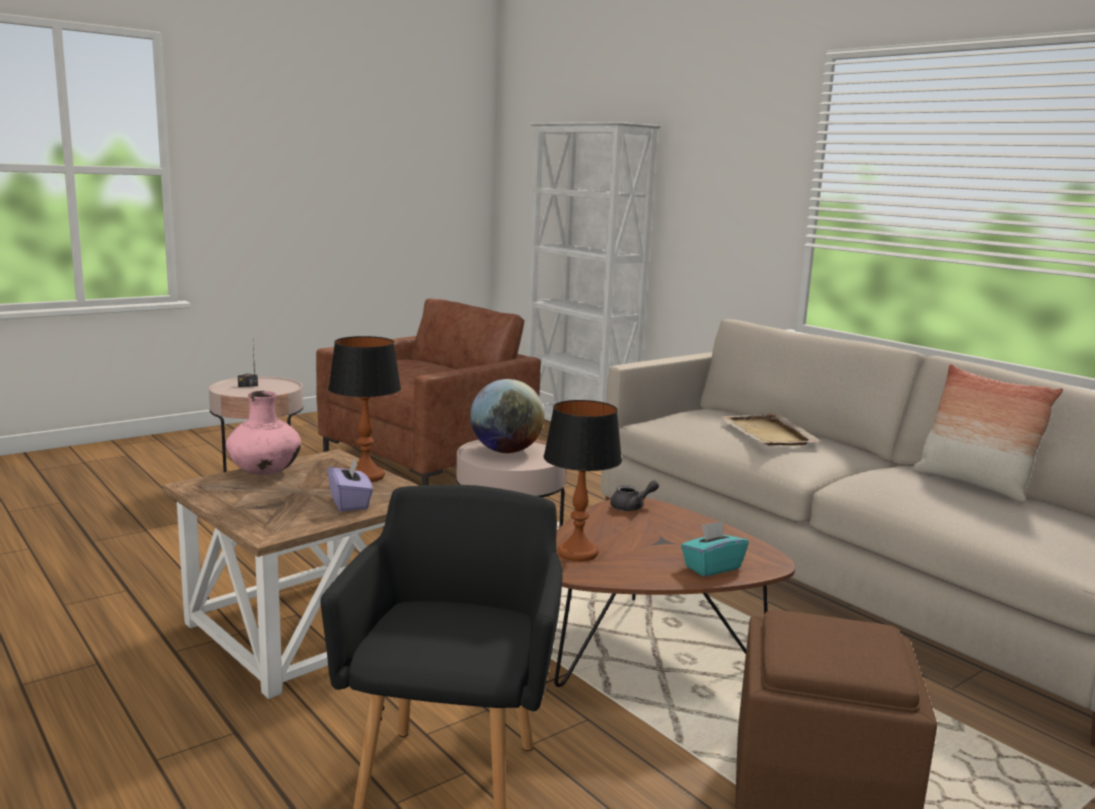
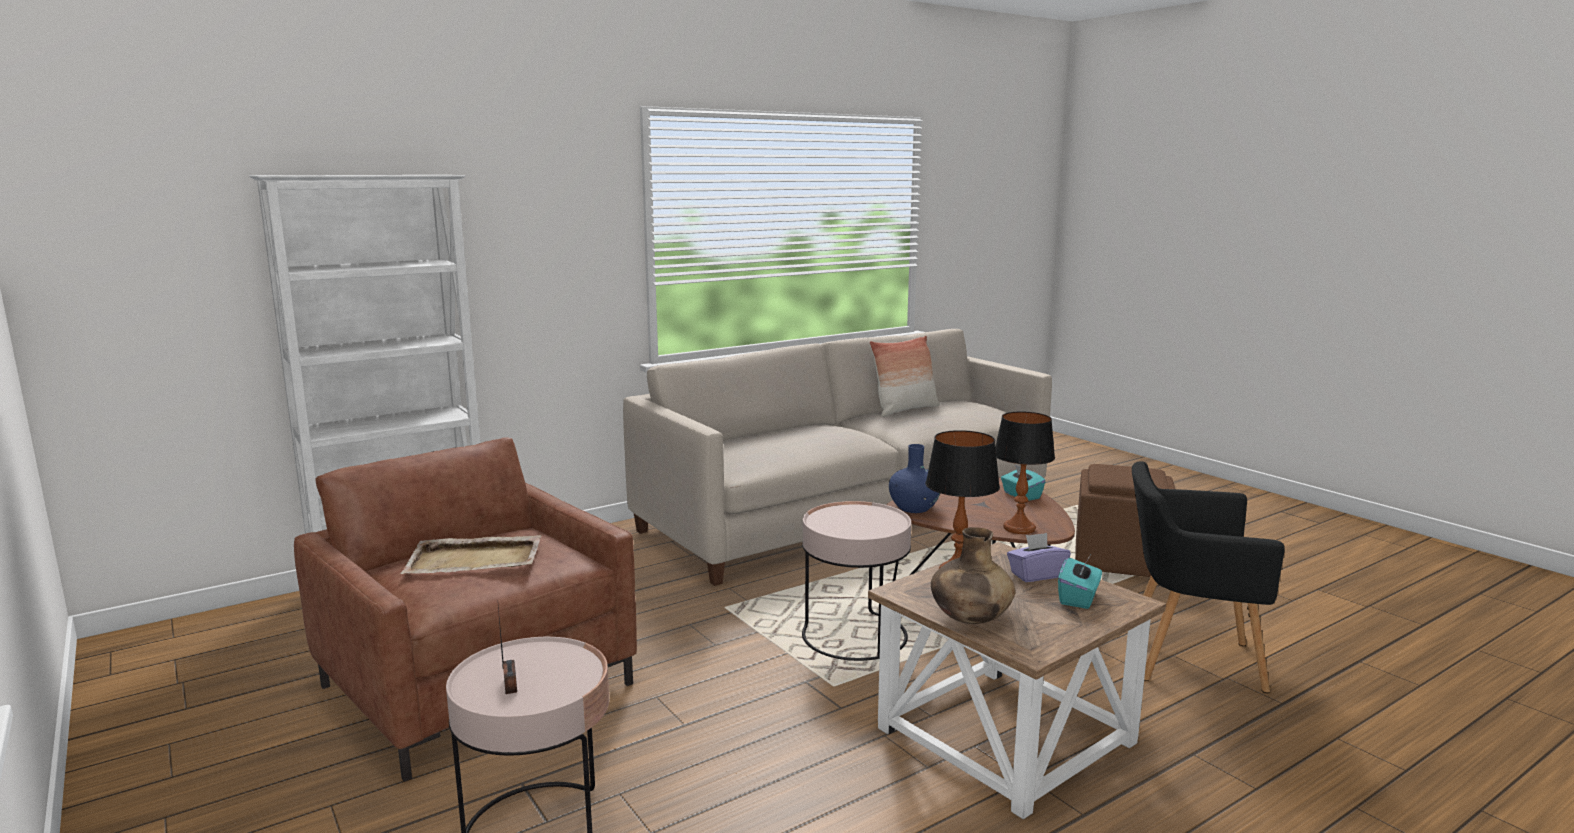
camera: 85 degrees left, 0 degrees up
(264, 472) = (970, 619): pink vase -> brown vase
(287, 512) = (1078, 598): none -> turquoise tissue box
(506, 451) = (846, 523): globe -> none
(632, 507) = (913, 508): grey teapot -> blue vase
(768, 433) = (807, 435): beige tray -> beige tray (476, 559)

